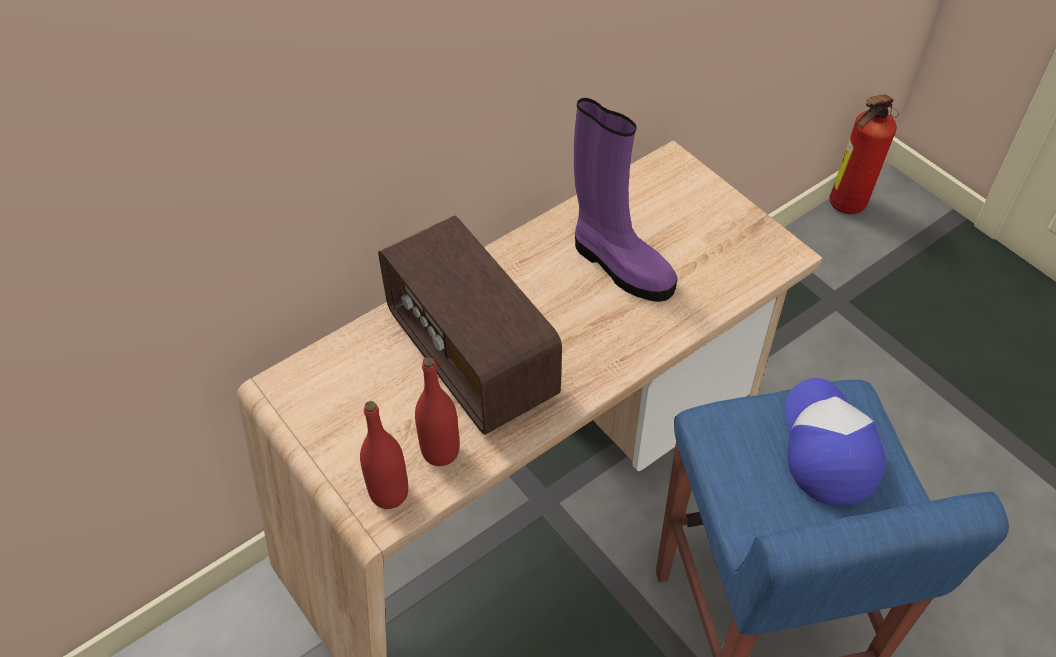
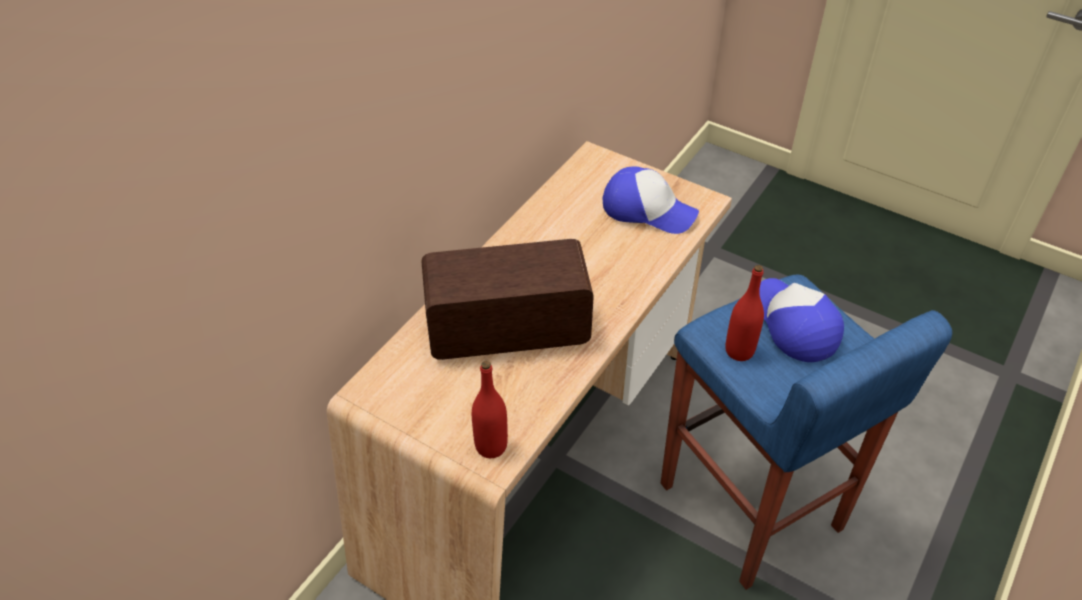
camera: 20 degrees left, 5 degrees down
(440, 451) = (516, 405): red bottle -> red bottle (739, 351)
(472, 356) = (508, 330): radio -> radio turned 135 degrees clockwise
(619, 265) = (589, 238): purple boot -> none
(708, 247) = (648, 210): none -> cap
(843, 206) = (689, 180): fire extinguisher -> none

